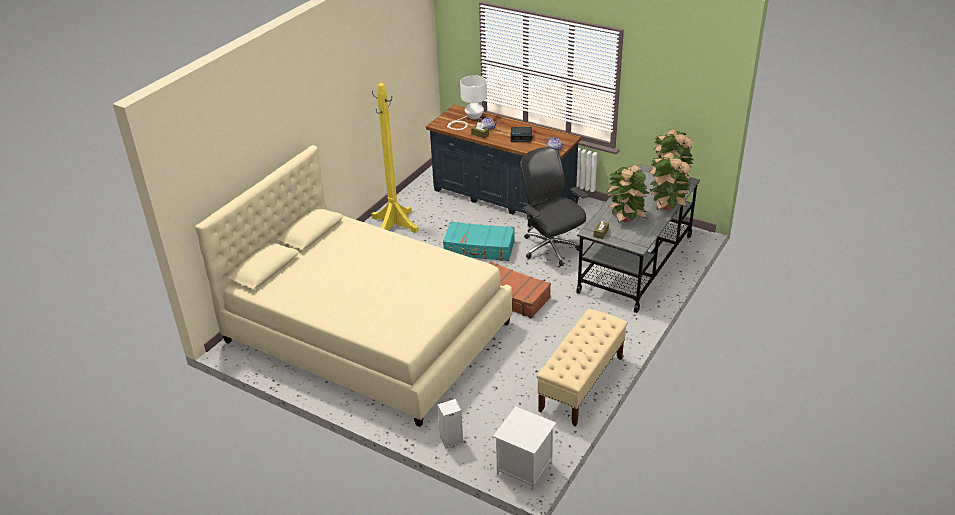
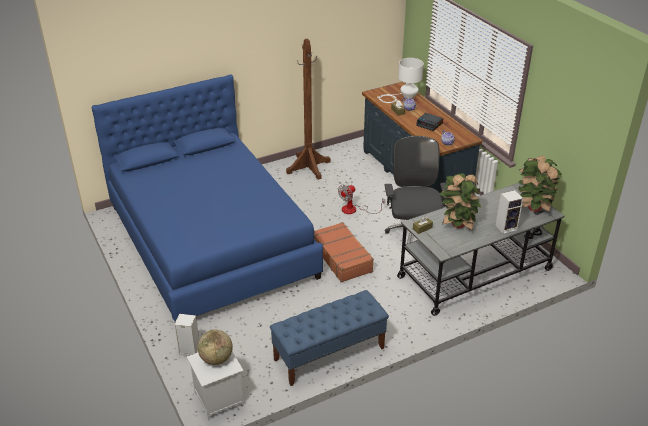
camera: 30 degrees right, 0 degrees up
(367, 332) = (211, 241): beige bed -> blue bed
(394, 224) = (308, 167): yellow clothes rack -> brown clothes rack
(479, 248) = (354, 210): turquoise suitcase -> fan
(522, 424) = (216, 359): none -> globe
(581, 384) = (329, 354): beige bench -> blue bench
(666, 206) = (506, 227): potted plant -> speaker

